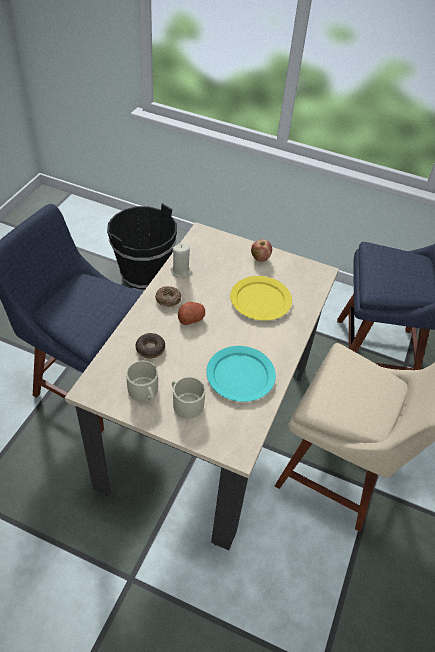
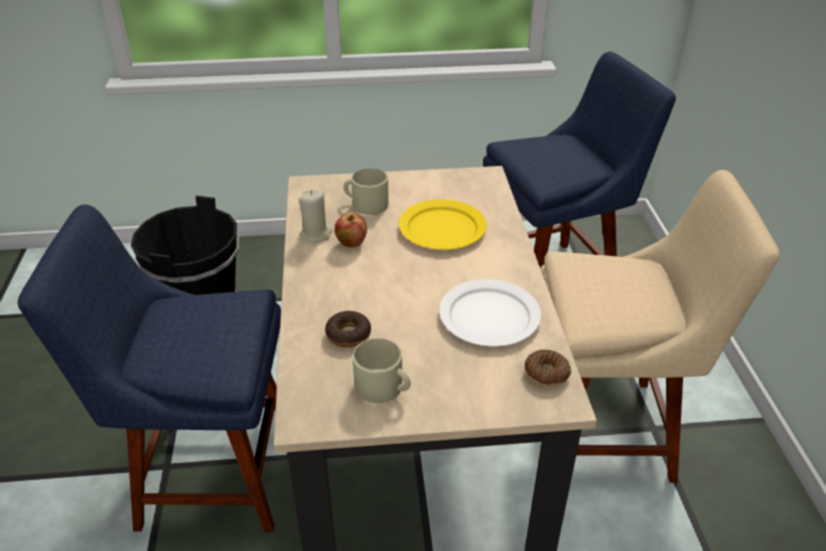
camera: 25 degrees left, 10 degrees down
(168, 300) = (325, 271): donut -> donut (546, 373)
(185, 403) = (448, 376): beige mug -> beige mug (366, 204)
(191, 318) = (373, 280): potato -> none
(241, 375) = (490, 316): turquoise plate -> white plate
(260, 258) = (403, 186): apple -> apple (351, 243)

